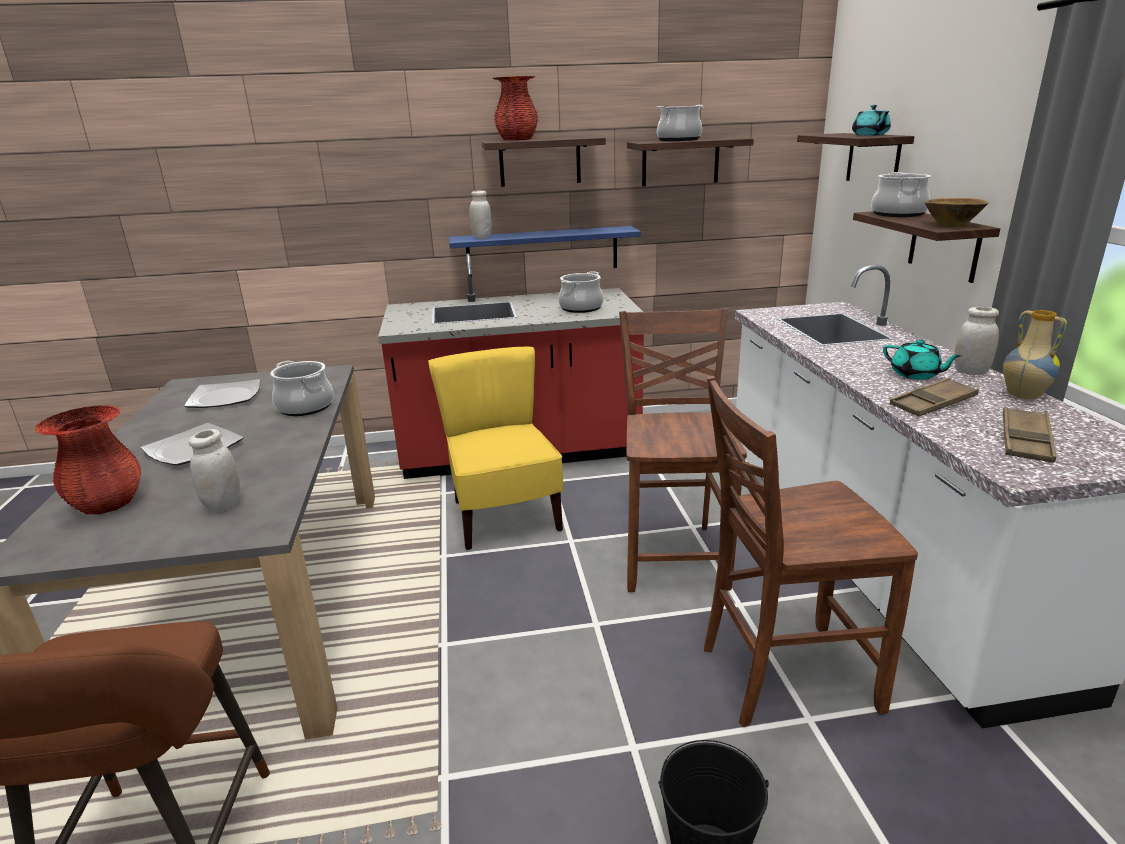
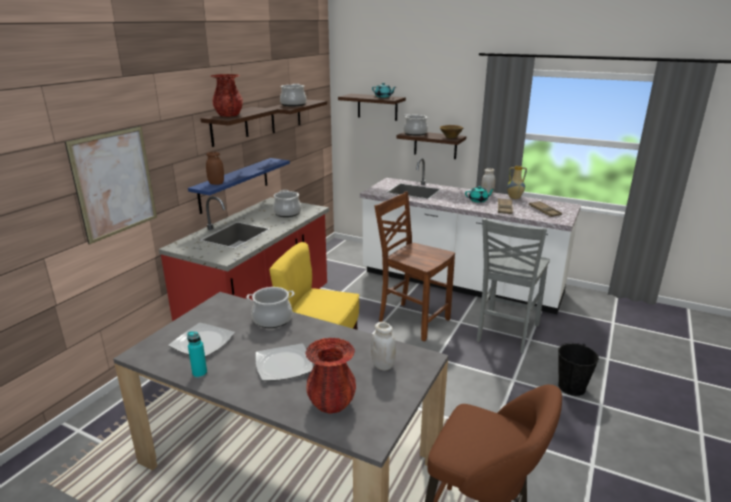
camera: 55 degrees left, 0 degrees up
(155, 419) = (200, 373): none -> turquoise bottle
(330, 205) = (115, 183): none -> picture
(482, 237) = (216, 183): white jar -> brown jar
(783, 675) = (505, 333): brown chair -> grey chair

